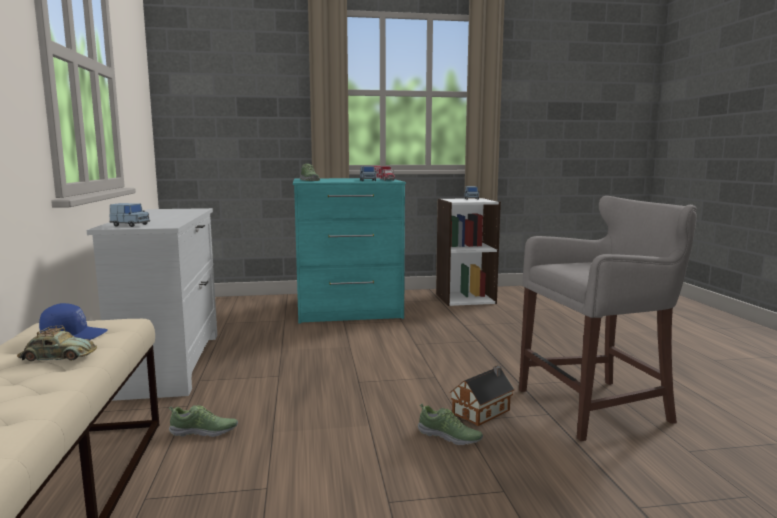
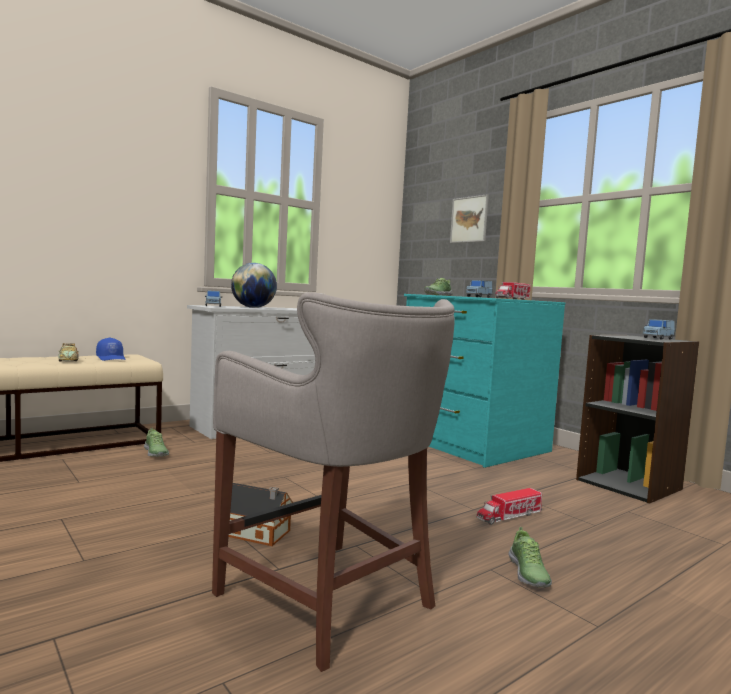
camera: 60 degrees right, 5 degrees down
(159, 219) = (253, 307): none -> globe
(259, 99) = (469, 219): none -> picture
(449, 437) = (186, 525): shoe -> shoe (528, 573)
(465, 298) = (629, 484): white bookcase -> black bookcase
(495, 335) = (509, 516): none -> toy truck

